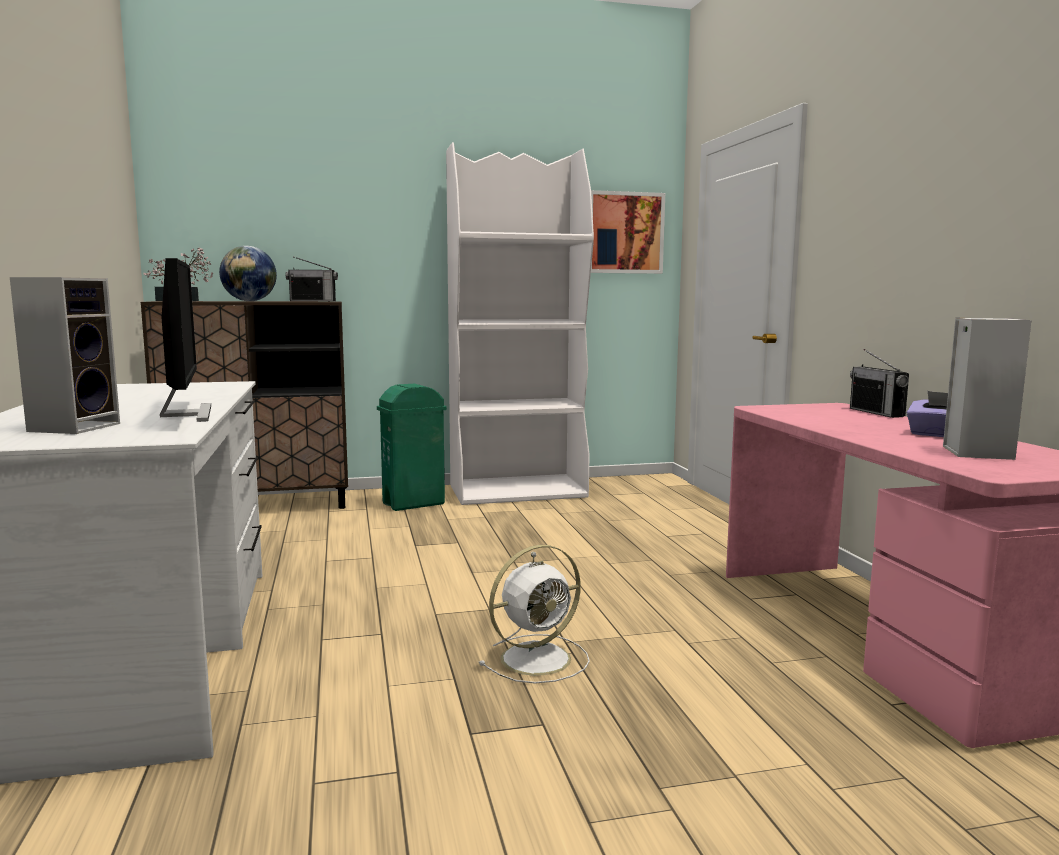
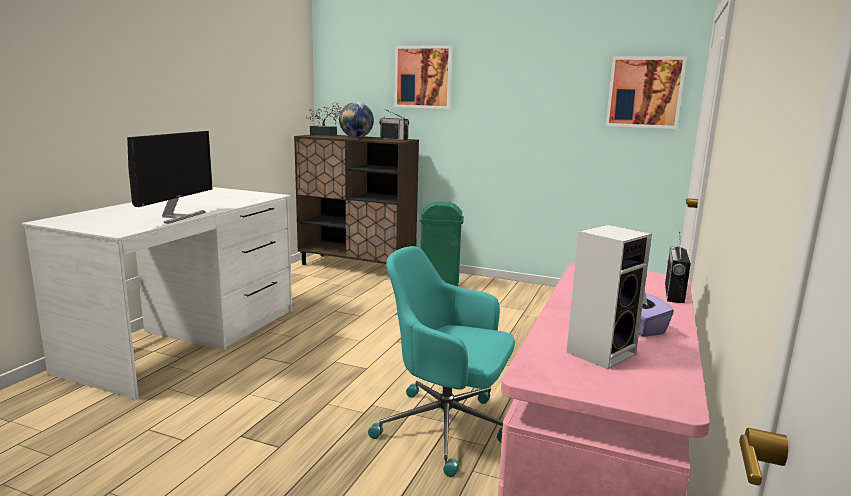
camera: 35 degrees right, 5 degrees up
(75, 427) = (116, 218): speaker -> none
(339, 212) = (423, 77): none -> picture
(518, 491) = (521, 291): white bookcase -> none
(538, 658) = (341, 408): white fan -> none
(682, 636) = (447, 428): none -> turquoise office chair

